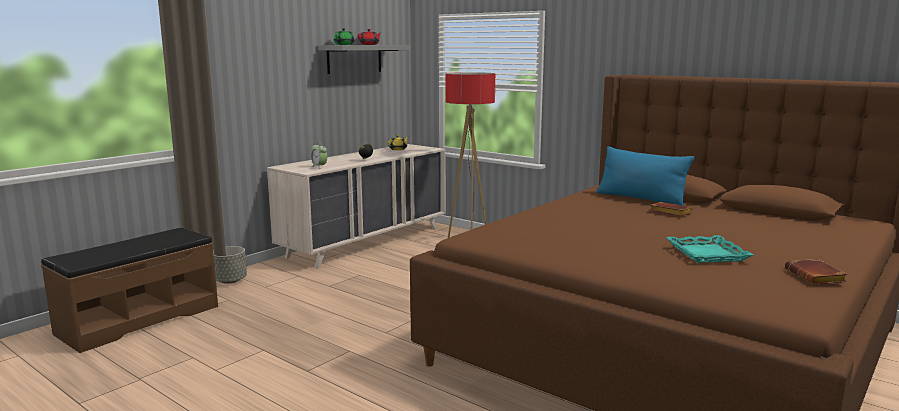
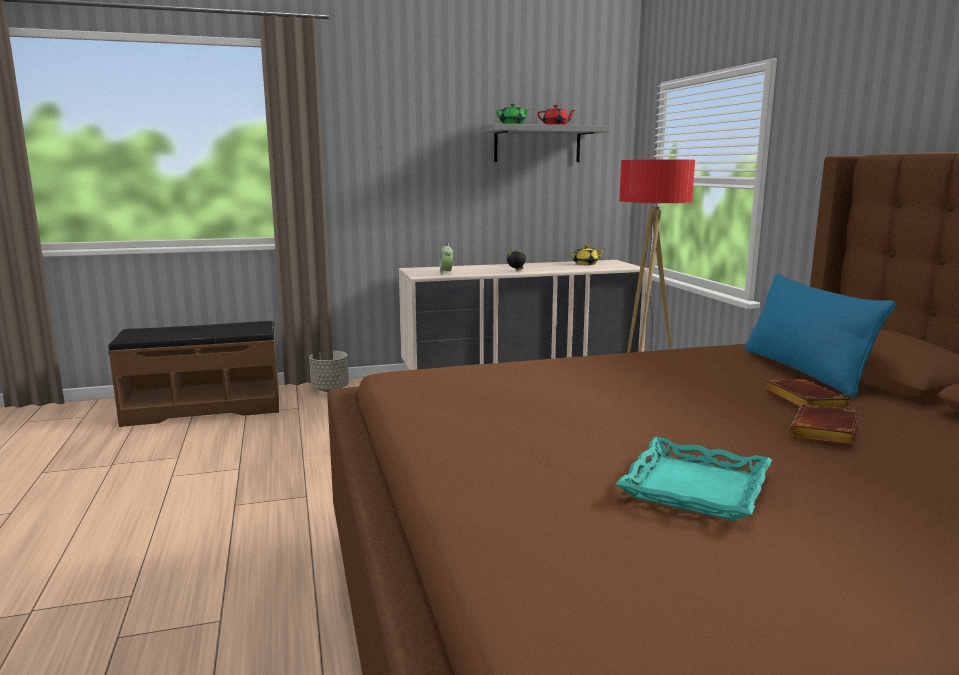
camera: 35 degrees right, 0 degrees up
(816, 277) = (841, 614): brown book -> brown book (827, 433)

